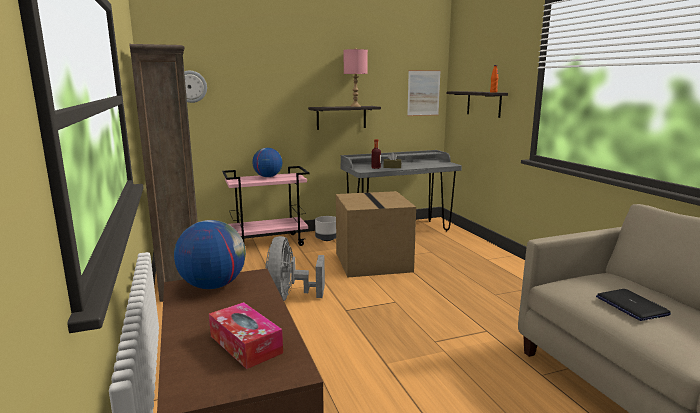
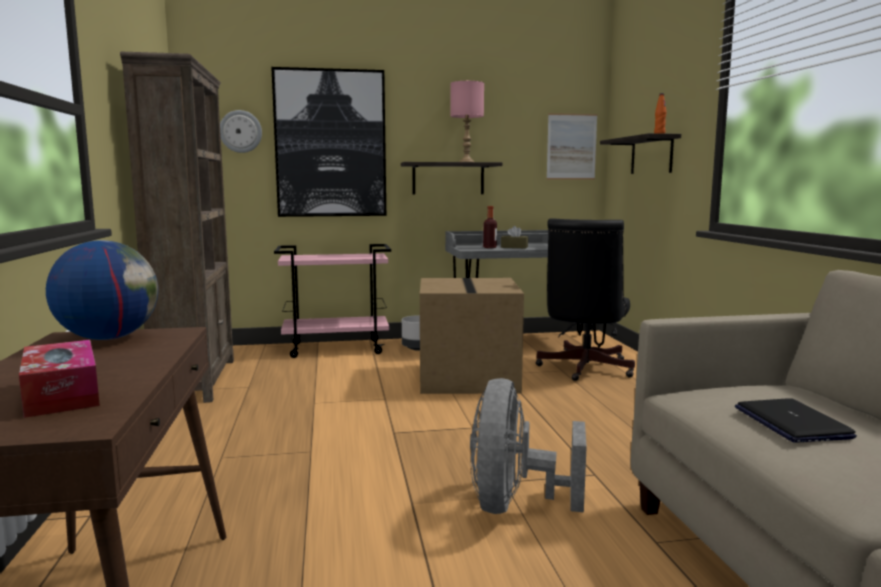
camera: 10 degrees right, 5 degrees down
(258, 94) = (330, 144): none -> picture
(267, 177) = (337, 255): globe -> none
(290, 297) = (324, 412): grey fan -> grey fan (515, 504)
(444, 250) = (583, 369): none -> black office chair

